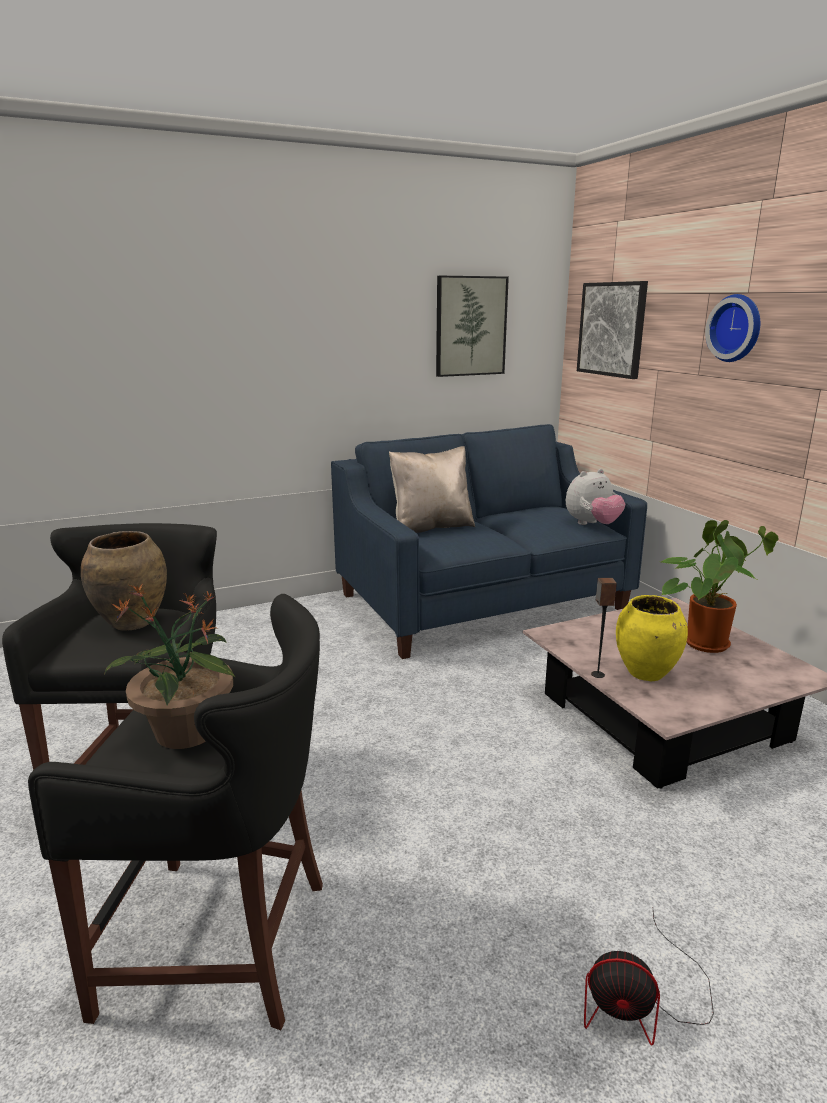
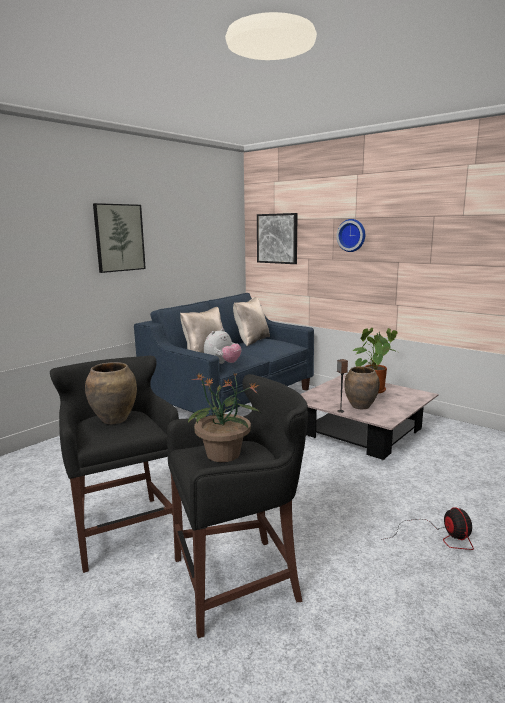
camera: 25 degrees left, 5 degrees down
(470, 326) = (200, 239): picture -> picture (119, 238)
(532, 510) = (251, 341): none -> beige pillow
(592, 525) = (289, 343): plush toy -> plush toy (222, 364)
(642, 1002) = (438, 537): fan -> fan turned 90 degrees counterclockwise
(646, 673) = (360, 406): yellow vase -> brown vase

